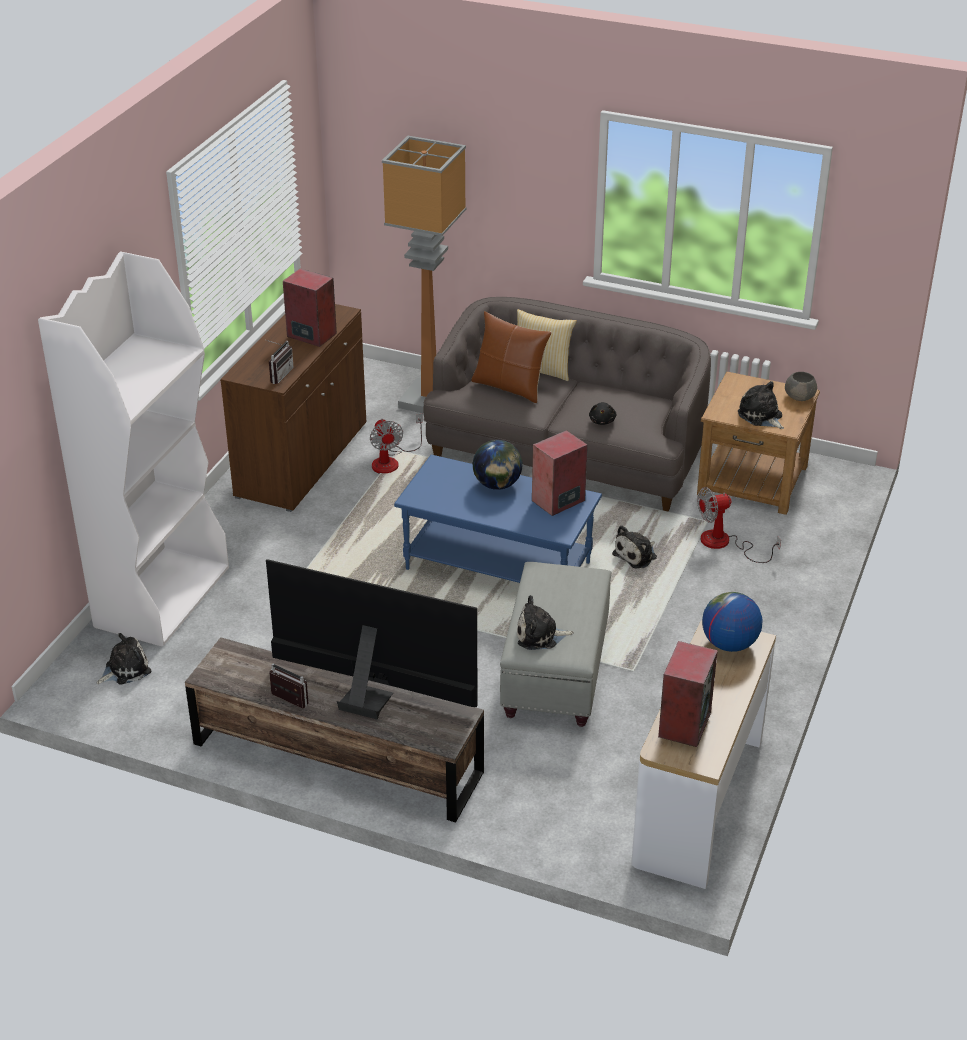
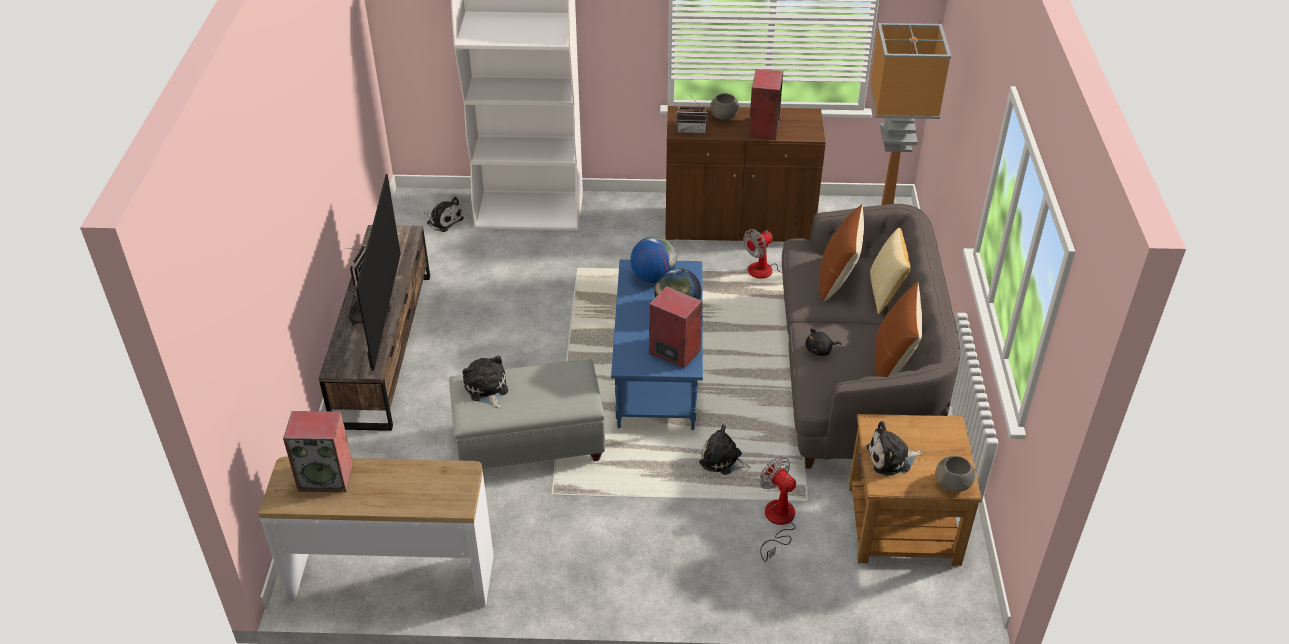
camera: 70 degrees right, 5 degrees up
(270, 351) = (724, 116): none -> grey bowl
(633, 391) = (892, 362): none -> brown pillow
(729, 644) = (448, 486): globe -> globe (653, 277)
(761, 416) = (891, 458): plush toy -> plush toy turned 135 degrees counterclockwise

